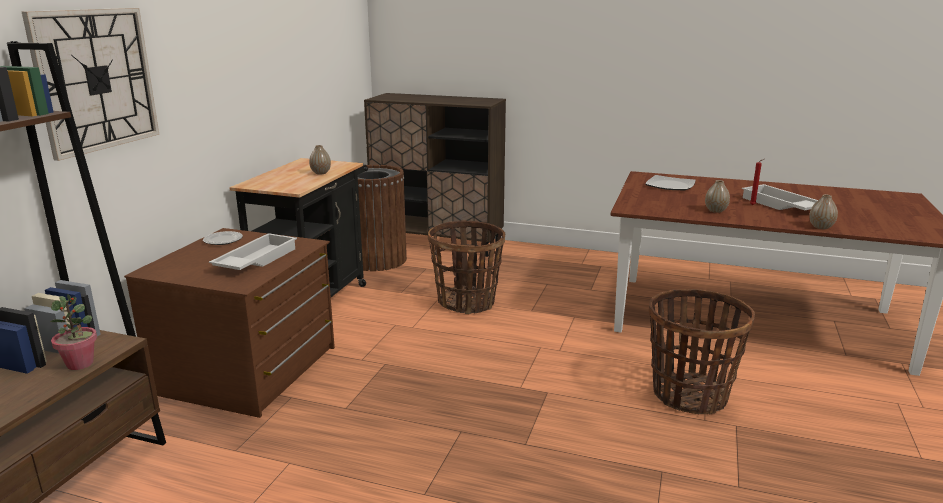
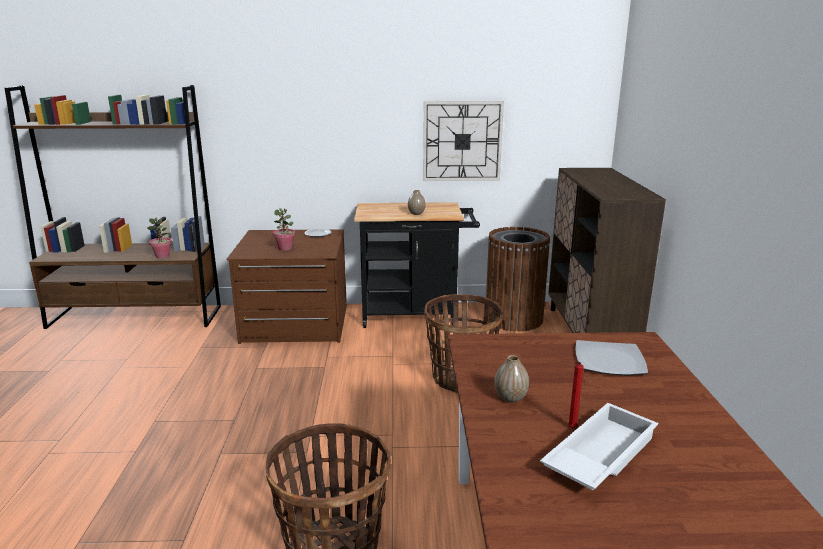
camera: 70 degrees right, 0 degrees up
(96, 80) = (251, 111): wall clock -> wall clock (462, 141)
(255, 260) = (285, 248): white tray -> potted plant
(821, 227) = (499, 492): vase -> none

